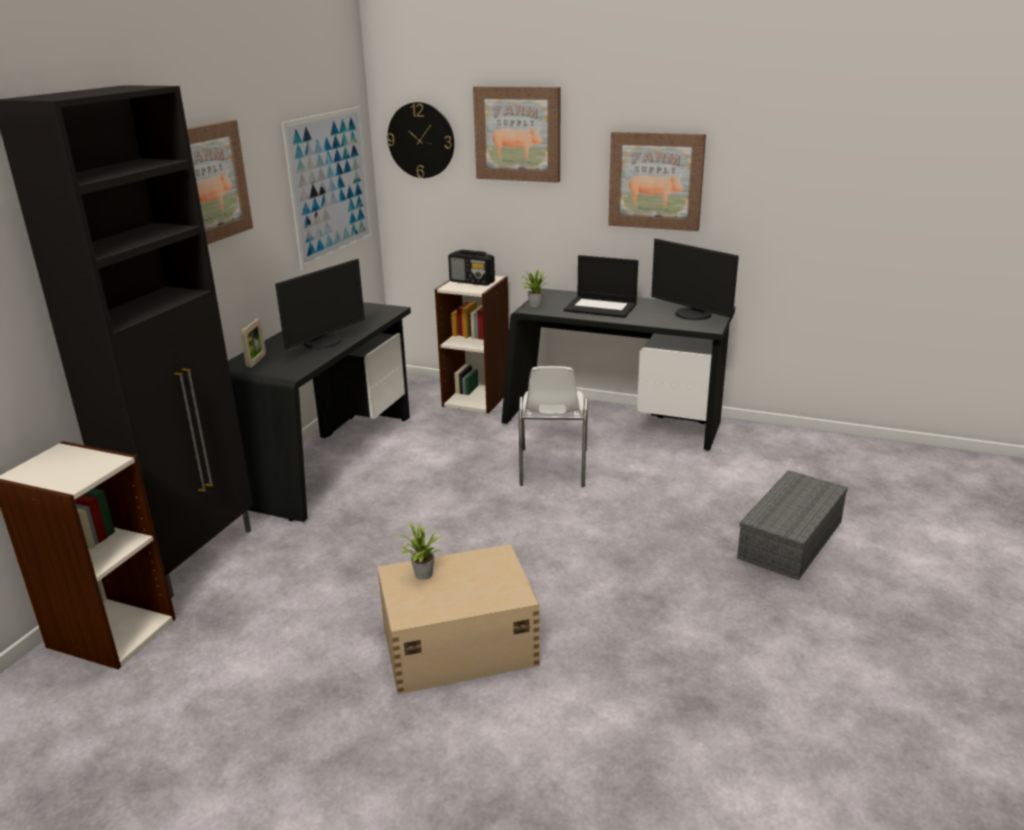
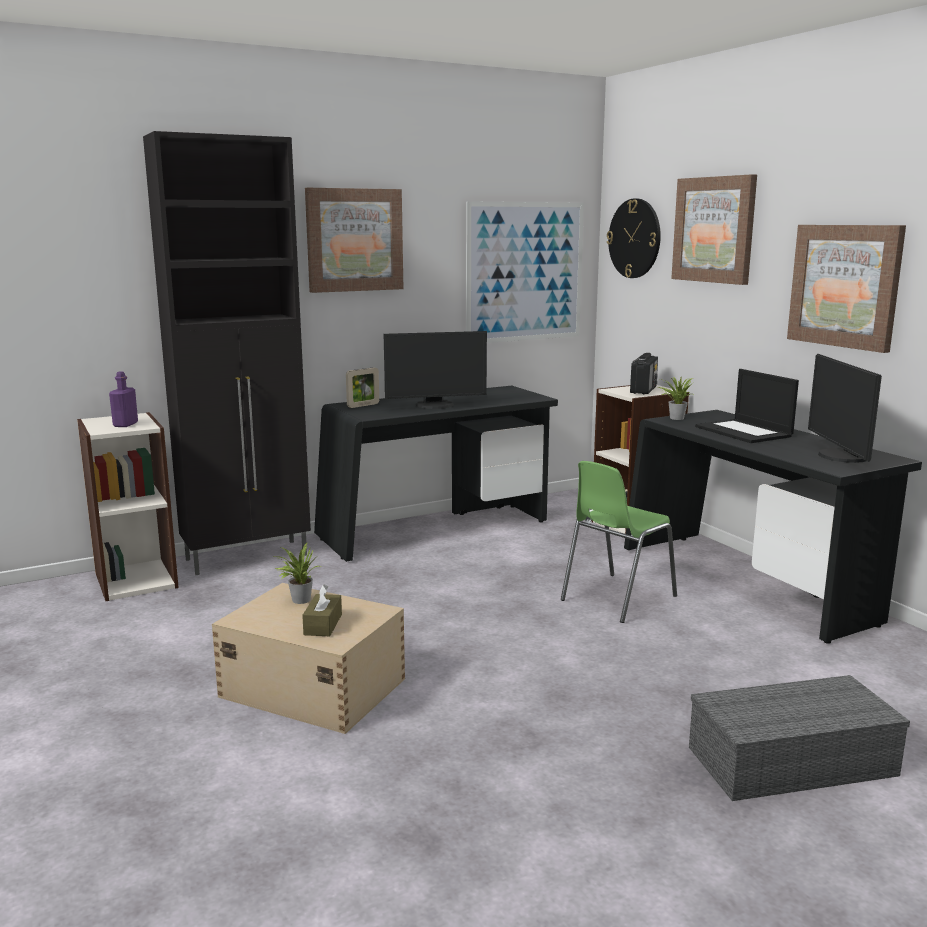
camera: 40 degrees right, 10 degrees down
(80, 466) = (125, 424): none -> purple bottle
(472, 282) = (643, 390): radio -> radio turned 135 degrees counterclockwise
(480, 586) = (323, 624): none -> brown tissue box
(552, 468) = (616, 598): white chair -> green chair

